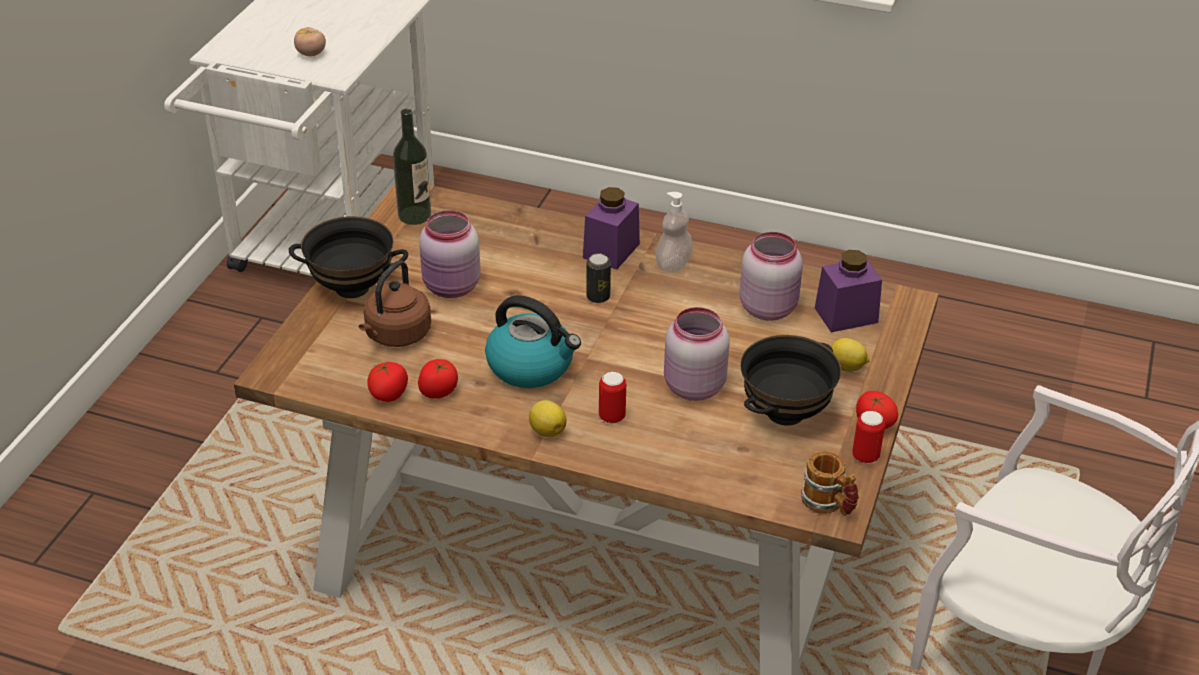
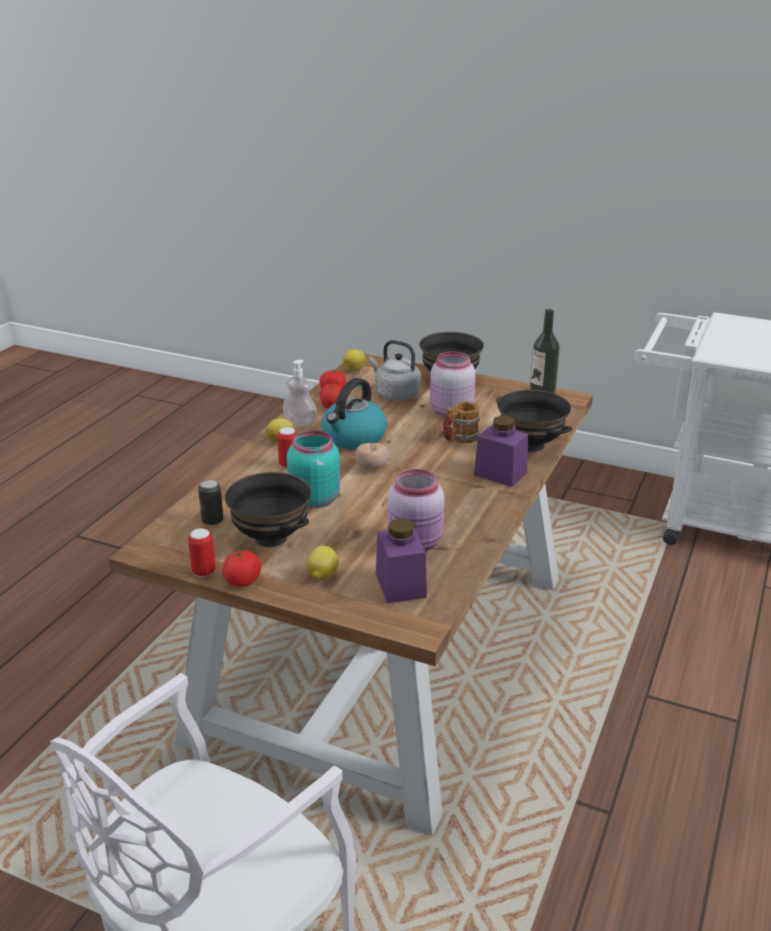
camera: 95 degrees right, 10 degrees down
(306, 379) = (355, 370): none -> lemon
(311, 54) = (739, 346): tomato -> tomato (372, 468)
(396, 335) = (395, 394): brown kettle -> grey kettle
(540, 228) = (531, 445): none -> black bowl
(598, 297) = (436, 465): can -> can (212, 520)
(673, 264) = (481, 501): soap dispenser -> soap dispenser (300, 422)
(692, 386) = (315, 499): pink jar -> turquoise jar
(828, 504) = (156, 547): mug -> mug (459, 439)

